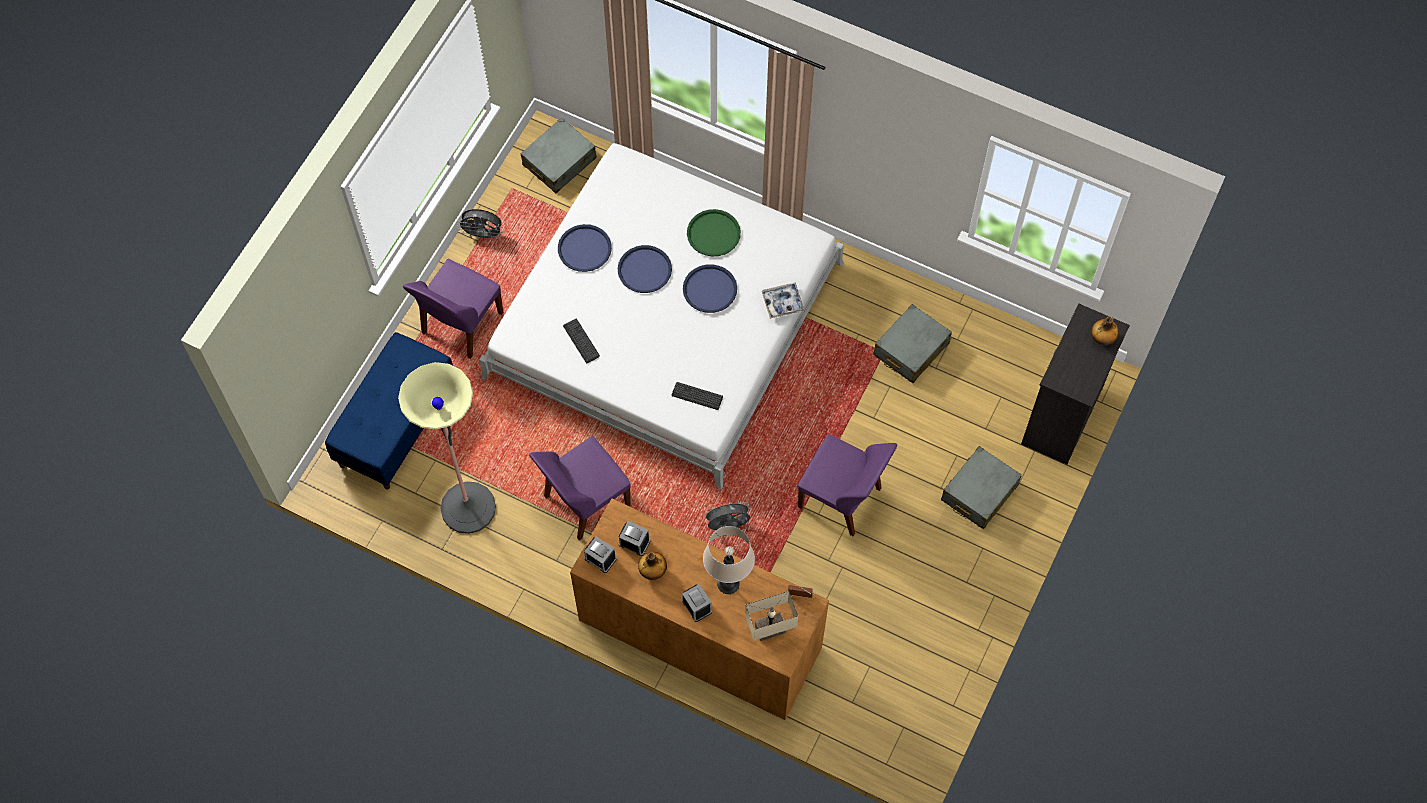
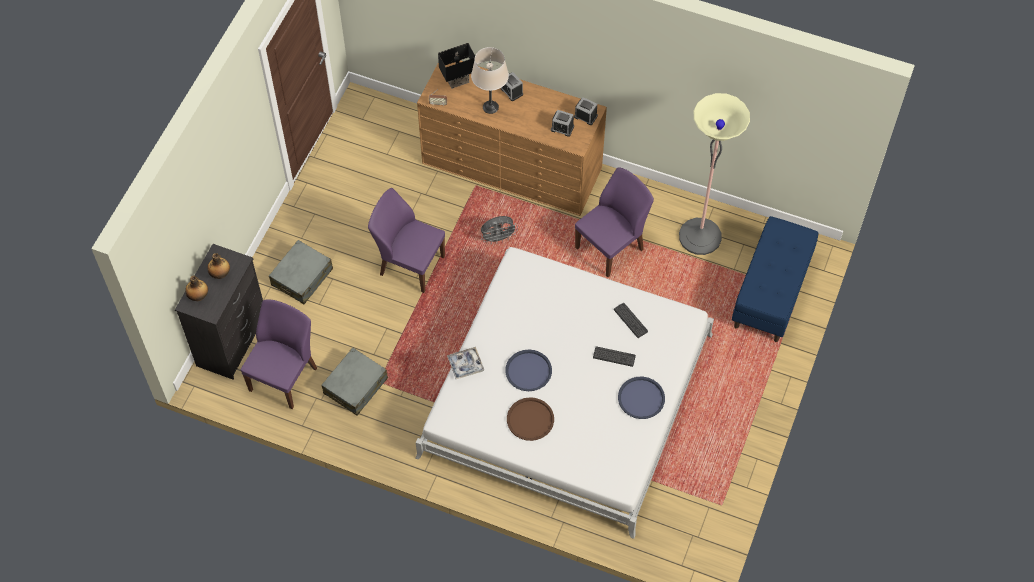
camera: 175 degrees right, 5 degrees down
(461, 324) = (739, 377): purple chair -> purple chair (284, 377)
(483, 234) = (738, 459): grey fan -> none
(560, 162) = (683, 535): grey suitcase -> none
(644, 270) = (586, 383): blue tray -> none
(652, 571) = (546, 111): bottle -> bottle (220, 274)
(697, 396) = (530, 284): keyboard -> keyboard (614, 356)
(713, 233) = (530, 419): green tray -> brown tray
(770, 628) = (458, 82): beige table lamp -> black table lamp

